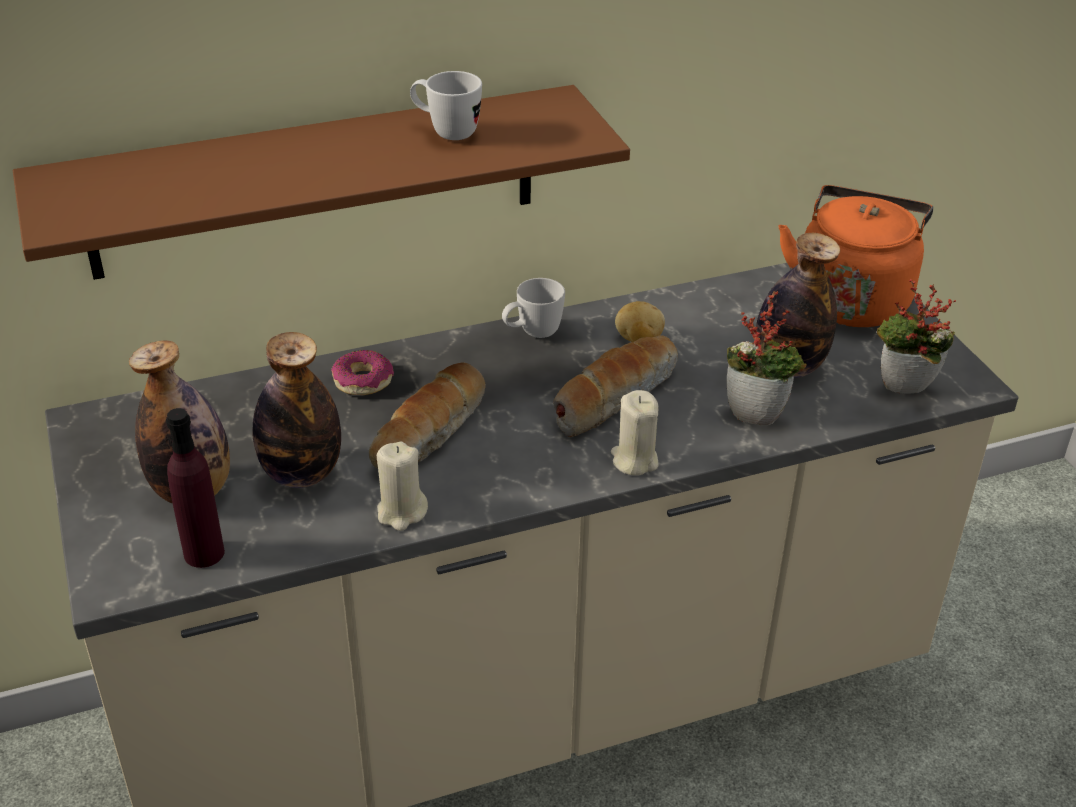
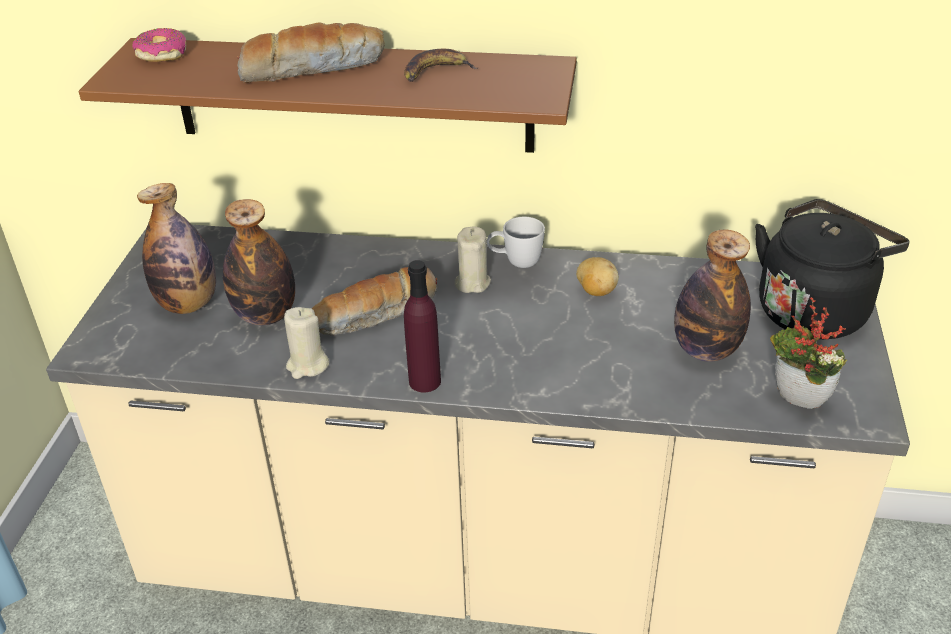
camera: 30 degrees right, 0 degrees up
(204, 553) = (159, 349): purple bottle -> purple bottle (424, 381)
(363, 381) = (362, 262): donut -> donut (162, 54)
(445, 132) = (435, 72): white mug -> banana
(614, 396) = (538, 329): bread -> bread (313, 68)
(634, 460) = (510, 384): beige candle -> beige candle (472, 282)
(758, 414) = (645, 381): potted plant -> none
(851, 298) = (815, 309): orange kettle -> black kettle

